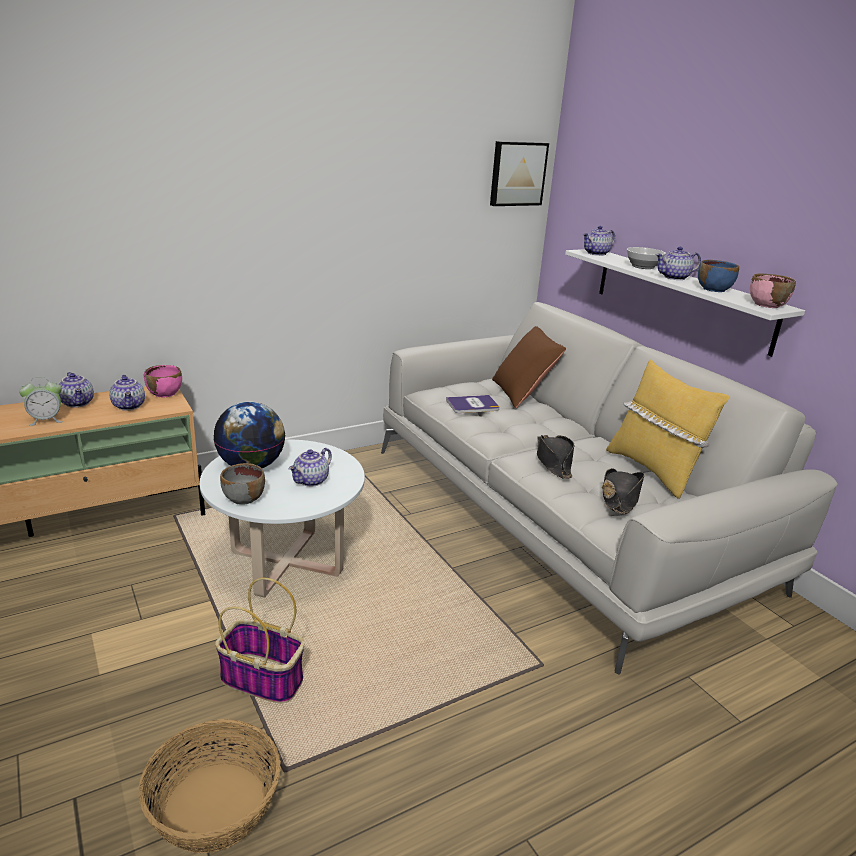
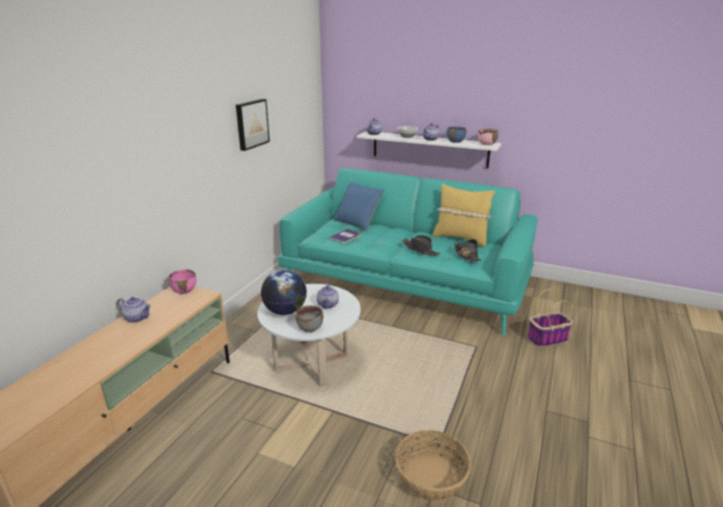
camera: 35 degrees left, 0 degrees up
(46, 420) = (137, 336): alarm clock -> none
(129, 406) = (177, 306): teapot -> none
(264, 679) = (378, 418): basket -> basket (547, 339)
(517, 173) = (309, 95): picture -> picture (251, 124)
(523, 393) = (358, 222): brown pillow -> blue pillow
(560, 516) = (406, 282): white sofa -> turquoise sofa

